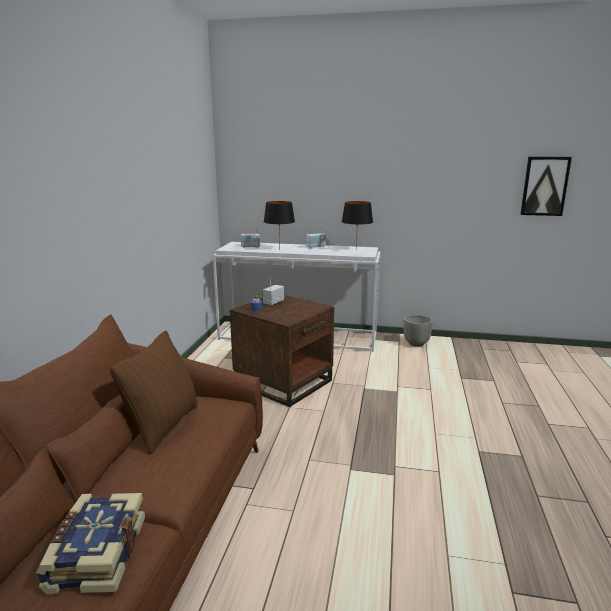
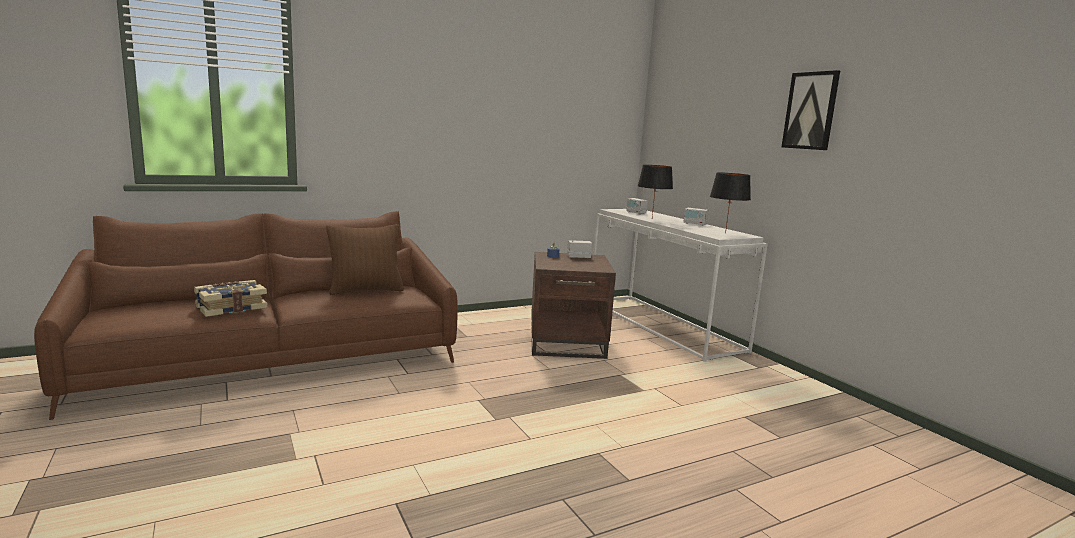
camera: 50 degrees right, 5 degrees down
(416, 343) = (775, 377): planter -> none
(544, 186) = (1012, 174): picture -> picture (811, 111)

